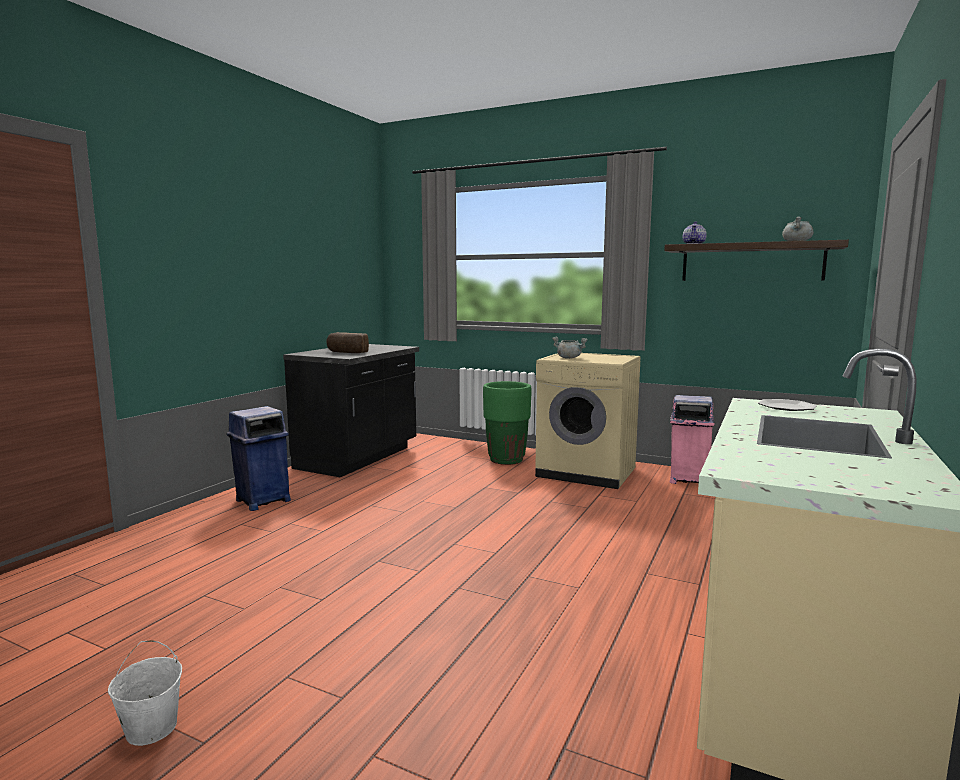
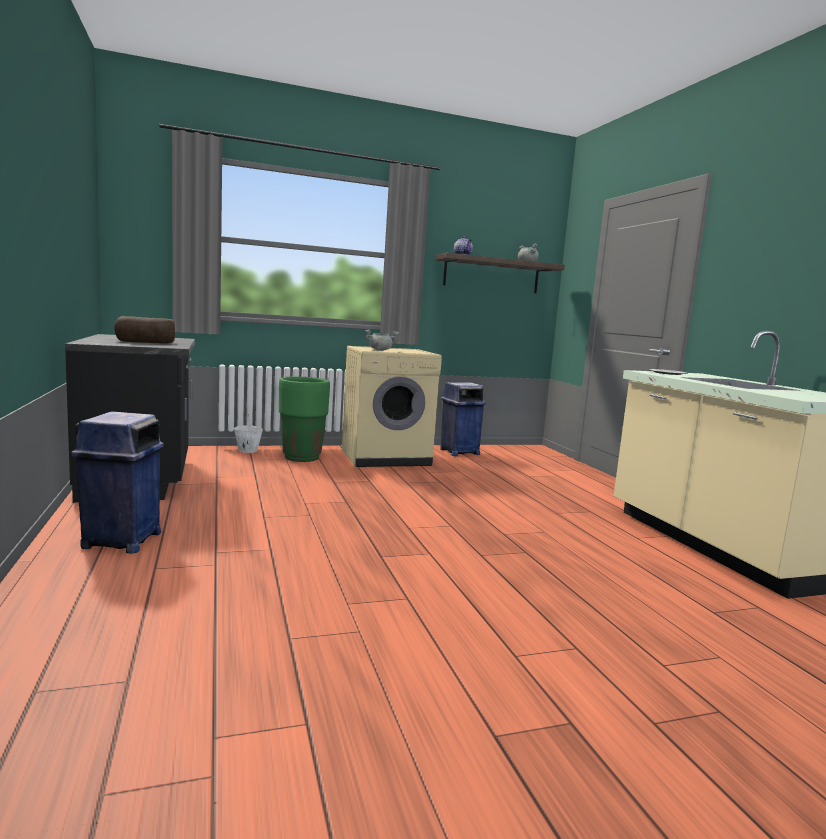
camera: 45 degrees left, 0 degrees up
(151, 728) = (515, 741): white bucket -> white bucket (247, 450)
(688, 479) = (458, 452): pink trash can -> blue trash can

